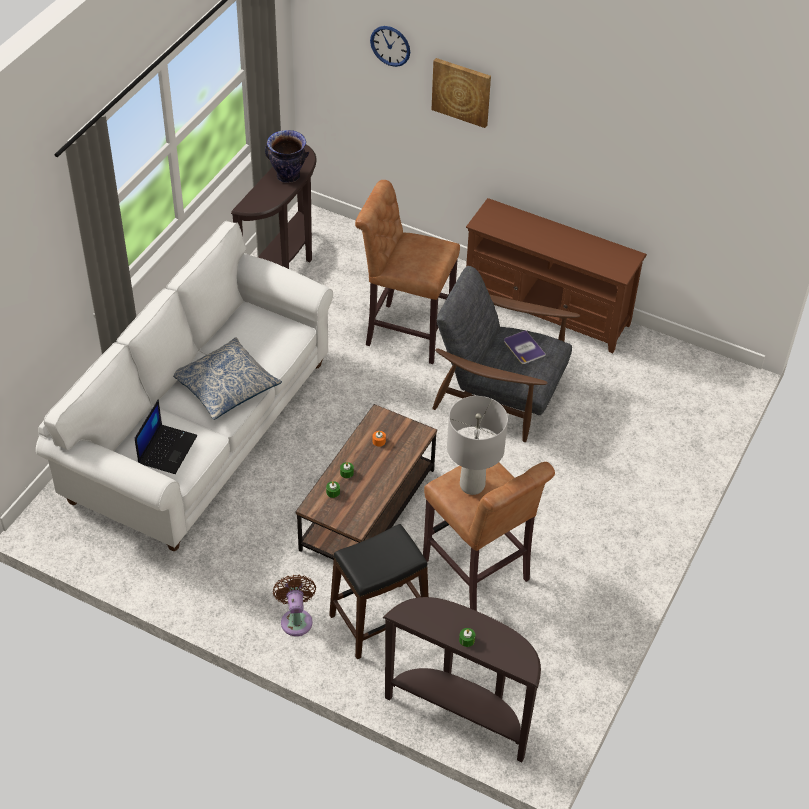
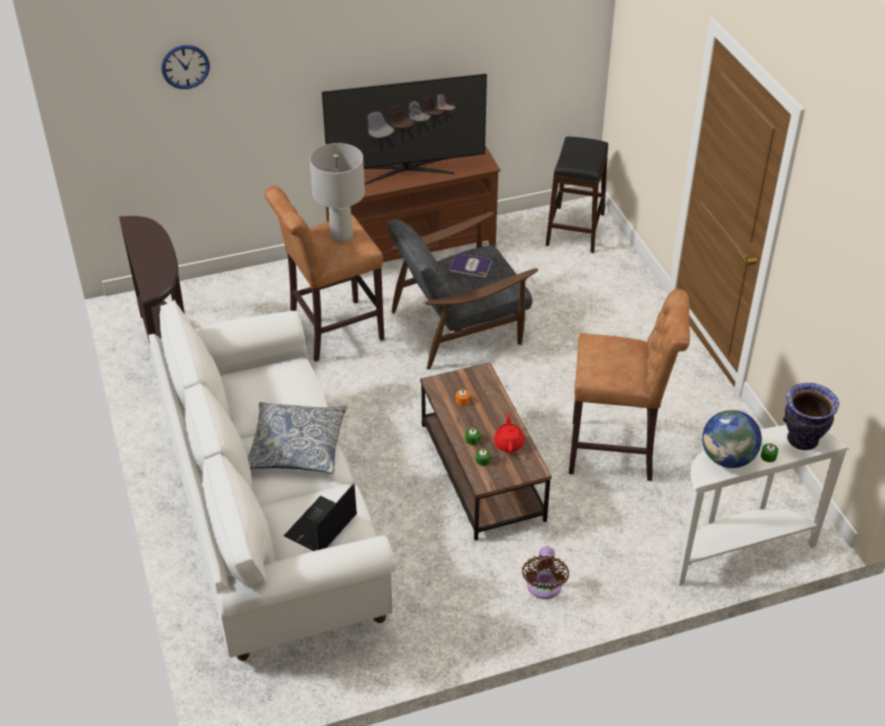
camera: 45 degrees left, 5 degrees down
(167, 449) = (321, 527): laptop -> laptop turned 120 degrees counterclockwise
(288, 176) = (152, 246): vase -> vase (802, 440)
(296, 619) = (543, 588): brown fan -> brown fan turned 120 degrees counterclockwise
(366, 495) = (509, 443): none -> red teapot
(378, 620) = (599, 538): black stool -> black stool (574, 229)
(436, 616) = (727, 458): none -> globe
(461, 91) = (273, 77): picture -> none
(461, 714) = (738, 551): brown console table -> white console table
(471, 485) = (610, 360): grey table lamp -> grey table lamp (341, 236)
(553, 236) = (406, 170): none -> television

